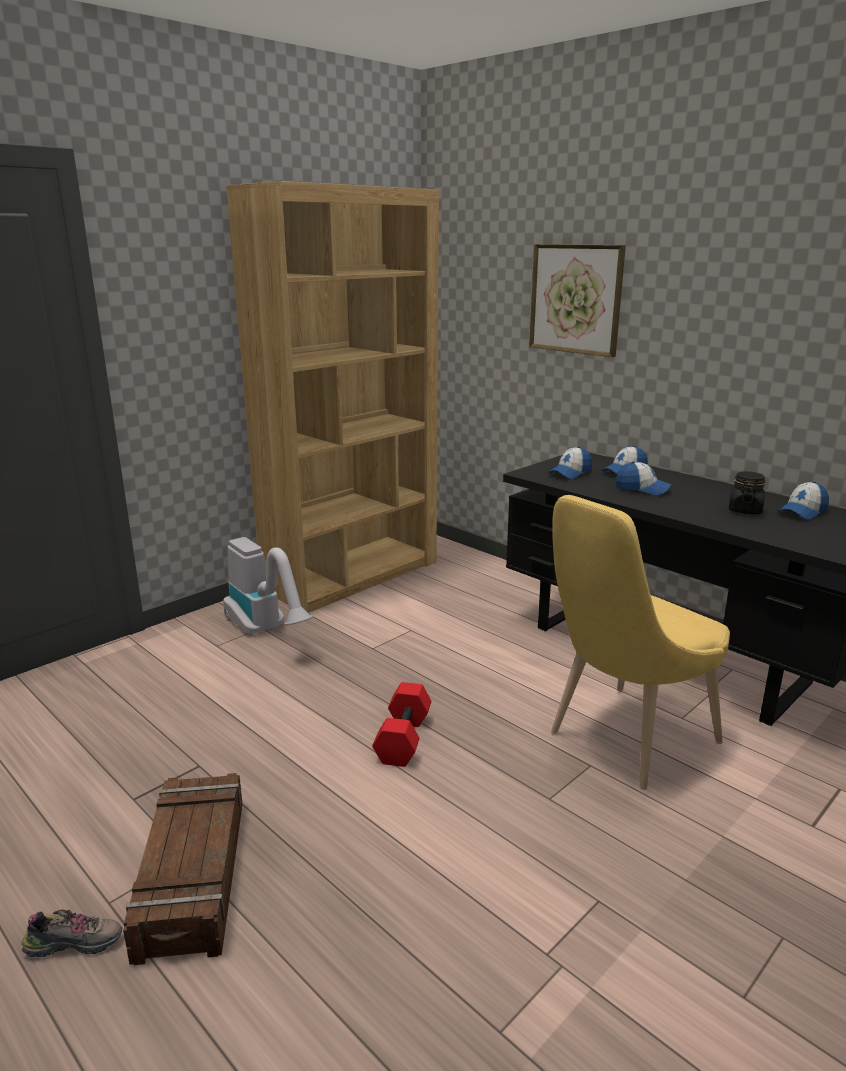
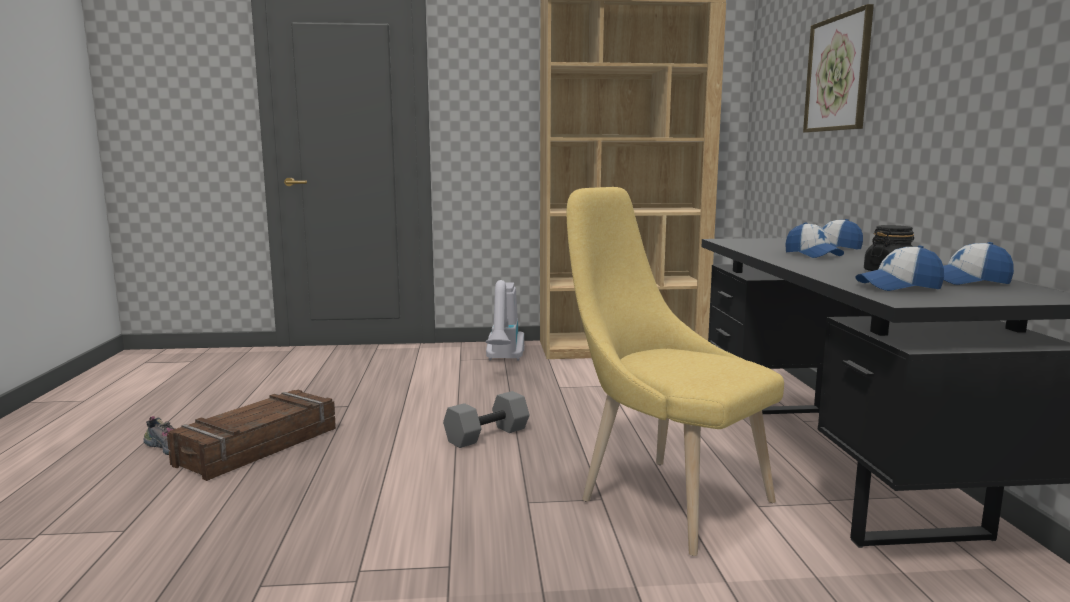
camera: 40 degrees right, 10 degrees down
(402, 738) = (487, 434): red dumbbell -> grey dumbbell
(570, 473) = (768, 243): cap -> cap (899, 287)
(625, 741) = (665, 498): yellow chair -> yellow chair turned 45 degrees clockwise

